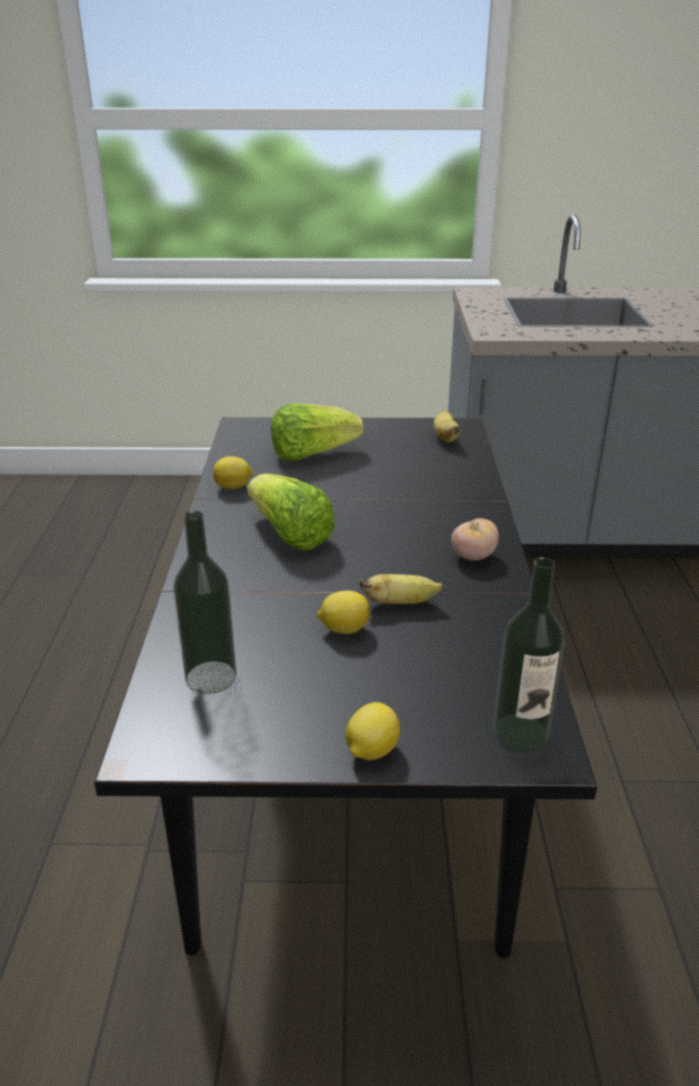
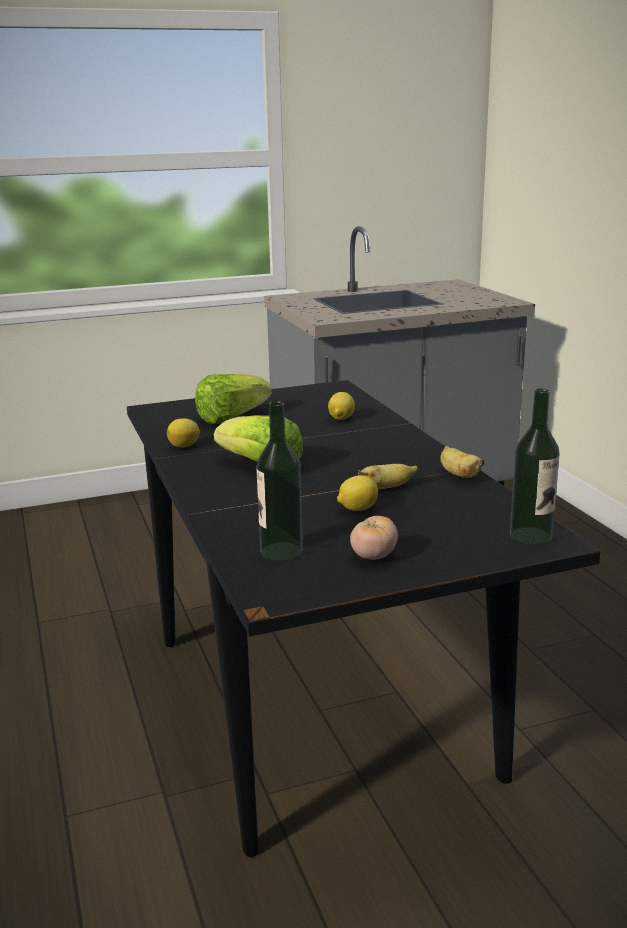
camera: 20 degrees left, 10 degrees down
(371, 750) = (439, 564): lemon -> lemon (340, 418)
(445, 437) = (330, 394): banana -> banana (458, 474)
(473, 556) = (415, 456): tomato -> tomato (373, 556)

